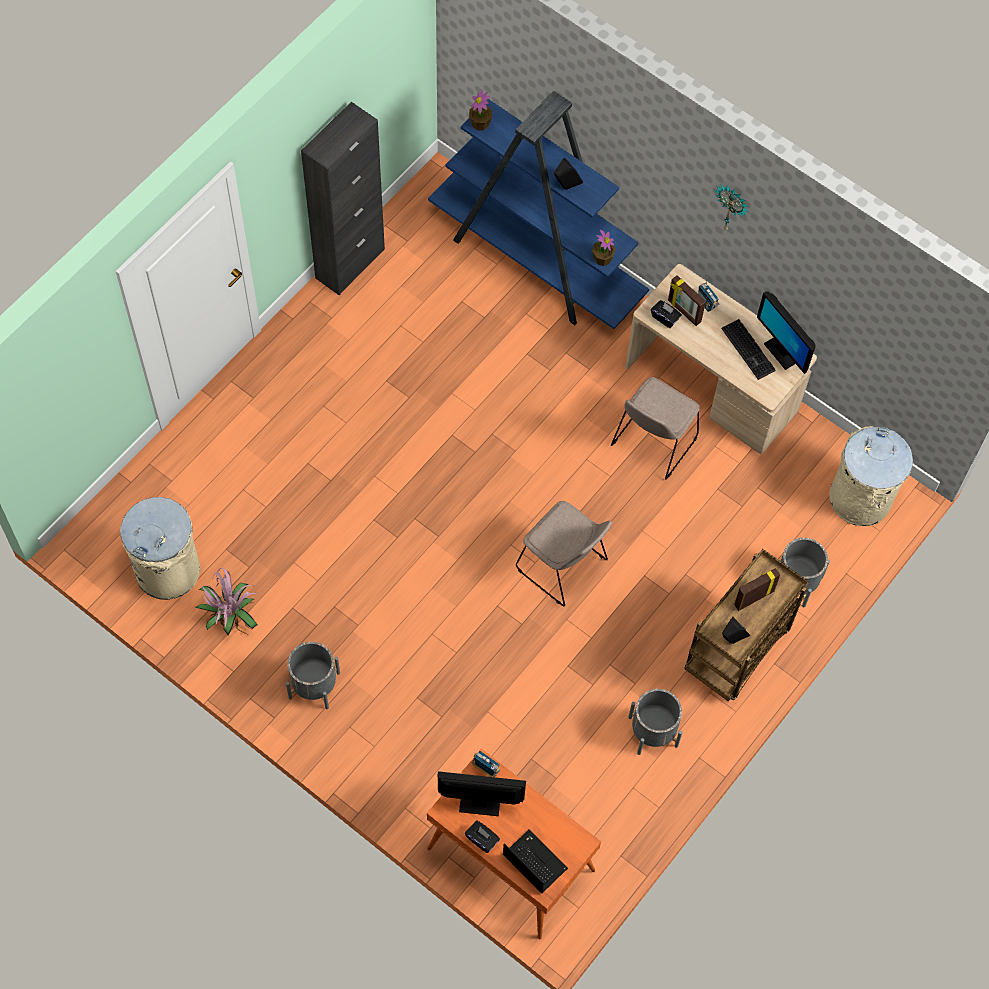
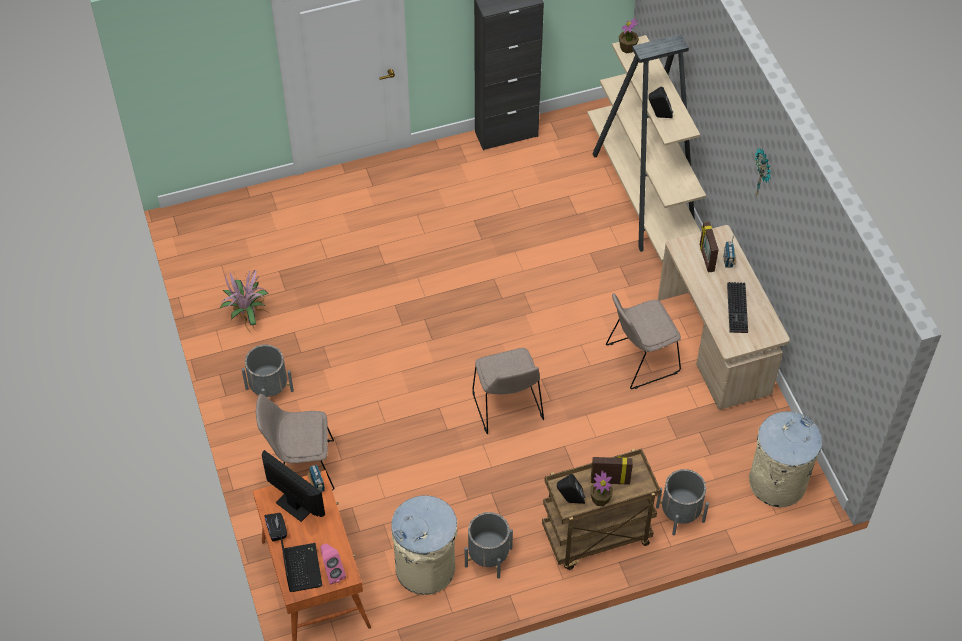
camera: 35 degrees right, 10 degrees down
(168, 570) = (230, 264): beige trash can -> beige trash can (426, 568)
(407, 748) = (301, 467): none -> beige chair
(537, 261) = (644, 196): blue bookcase -> beige bookcase
(566, 848) = (332, 572): none -> pink speaker
(602, 258) = (669, 193): potted plant -> potted plant (600, 499)
(665, 318) = (688, 255): black tissue box -> none
(781, 352) = (763, 322): monitor -> none

